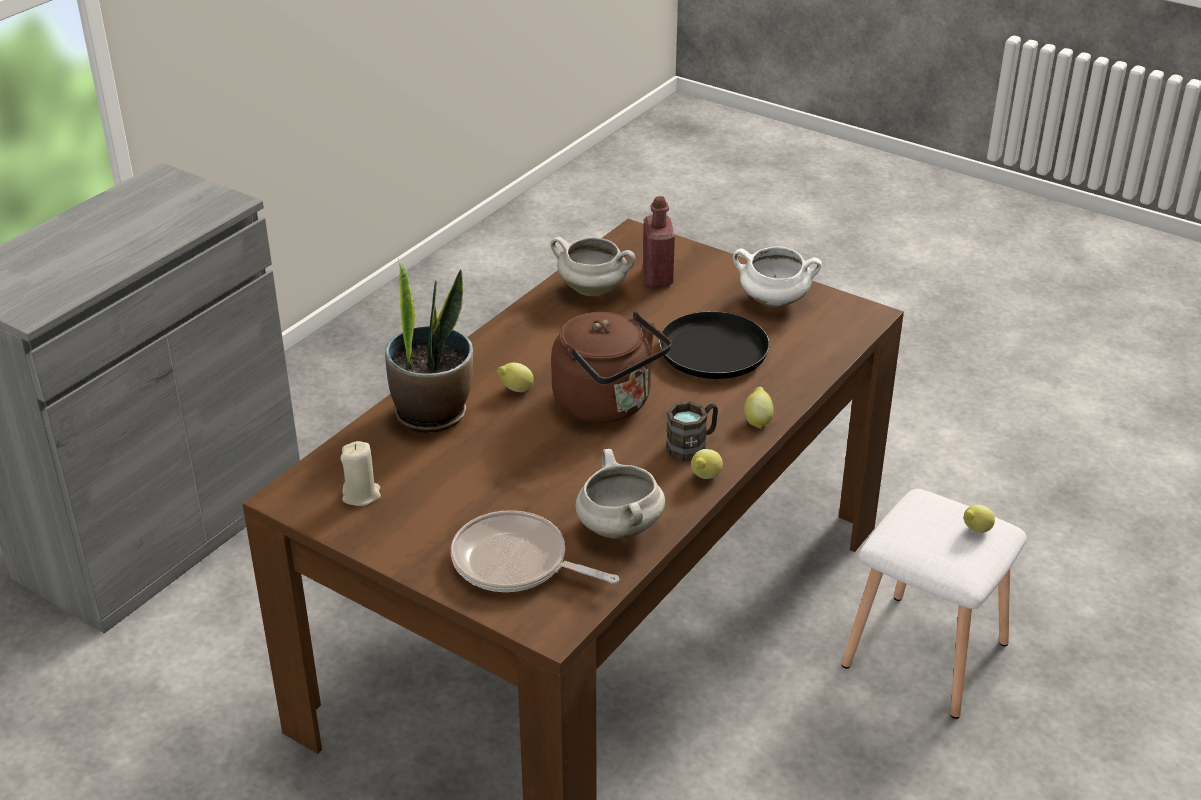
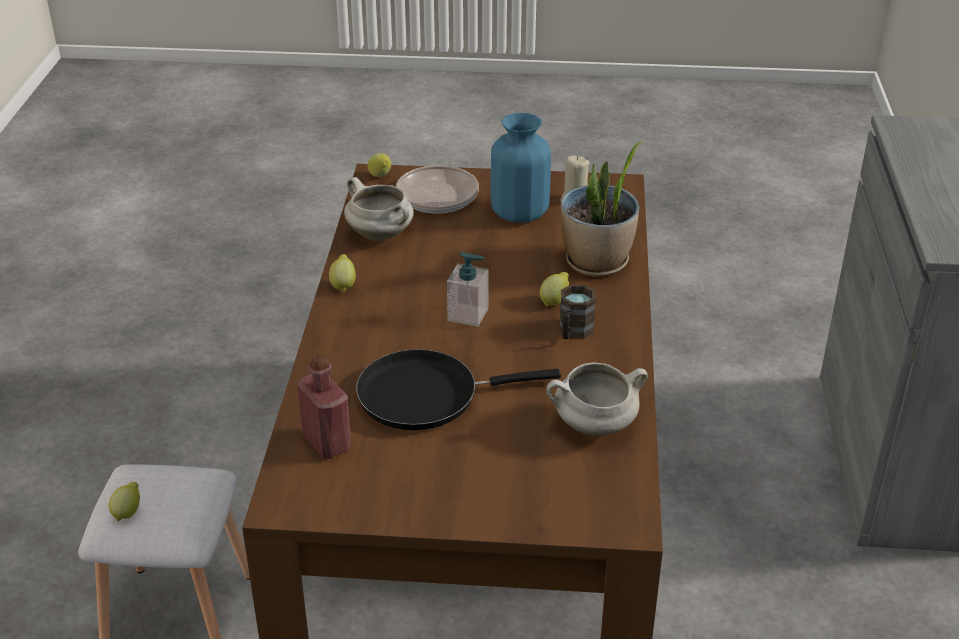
camera: 150 degrees right, 0 degrees up
(440, 501) = (519, 212): none -> blue vase
(607, 405) = (468, 315): brown kettle -> soap dispenser
(657, 277) = (545, 469): red bottle -> red bottle (327, 443)
(692, 445) = (371, 306): brown mug -> brown mug (573, 332)
(757, 421) = (330, 344): lemon -> lemon (380, 176)
(773, 301) = (397, 483): white cooking pot -> none

